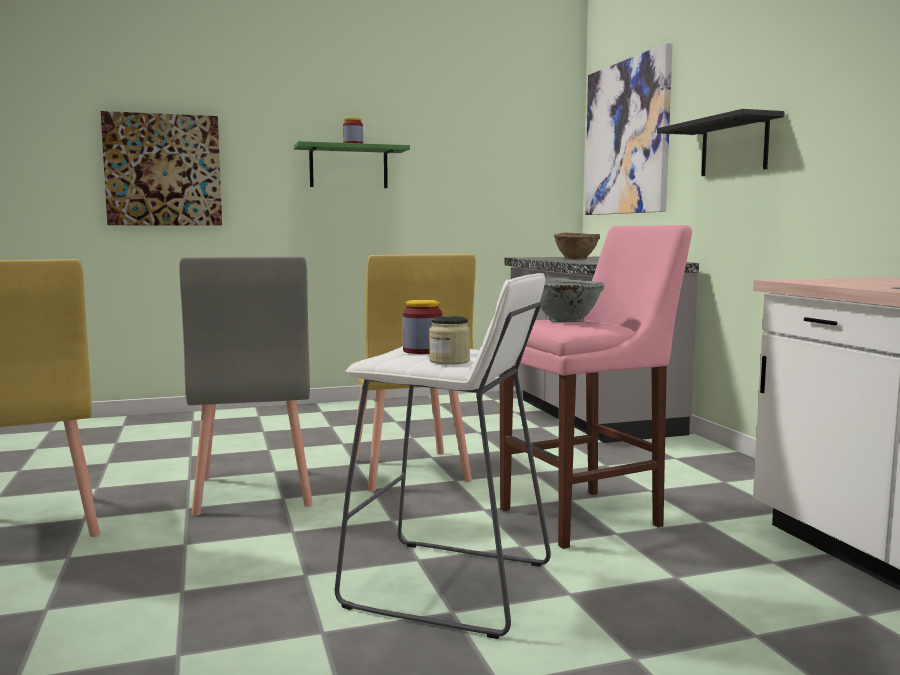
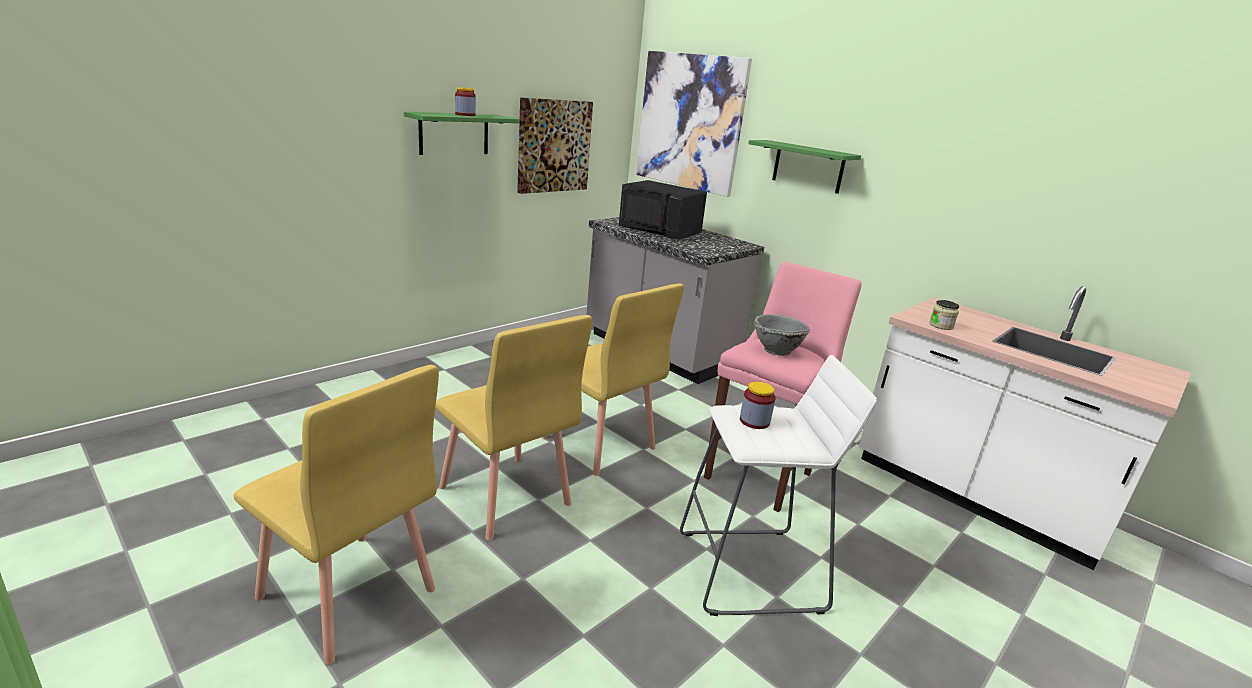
camera: 30 degrees left, 15 degrees up
(163, 170) = (268, 141): picture -> picture (553, 146)
(252, 491) = (505, 496): grey chair -> yellow chair
(449, 361) = (800, 440): jar -> jar (941, 326)
(576, 259) = (660, 231): brown bowl -> black microwave
(734, 147) = (808, 167): black shelf -> green shelf

